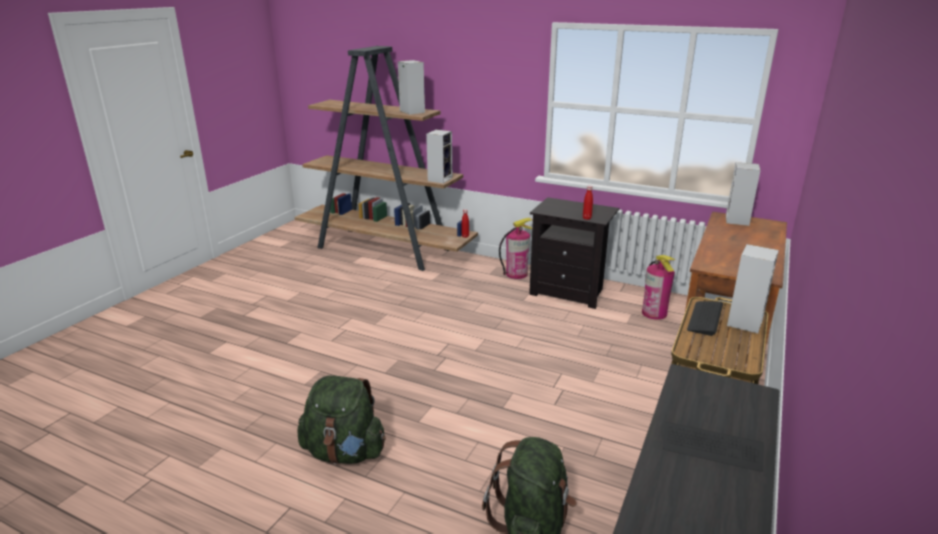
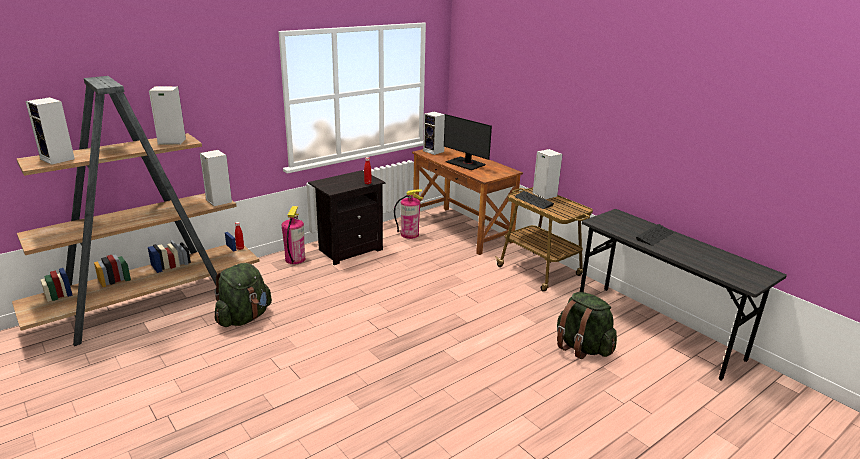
camera: 65 degrees left, 0 degrees up
(337, 104) = (58, 159): none -> speaker
(344, 452) = (471, 404): green backpack -> green backpack (244, 318)
(734, 245) = (466, 163): none -> monitor

